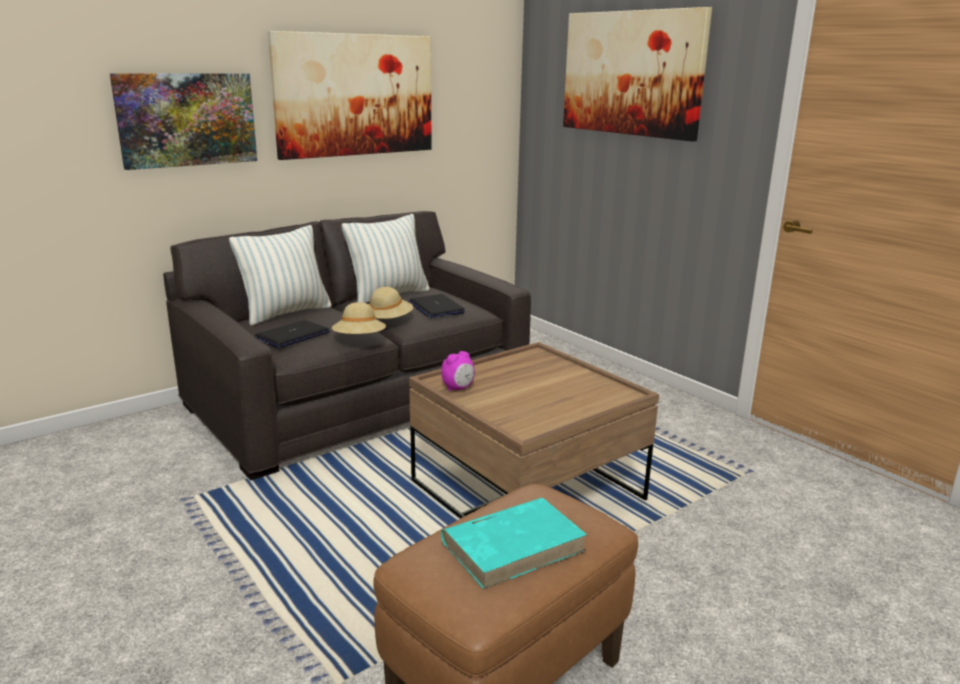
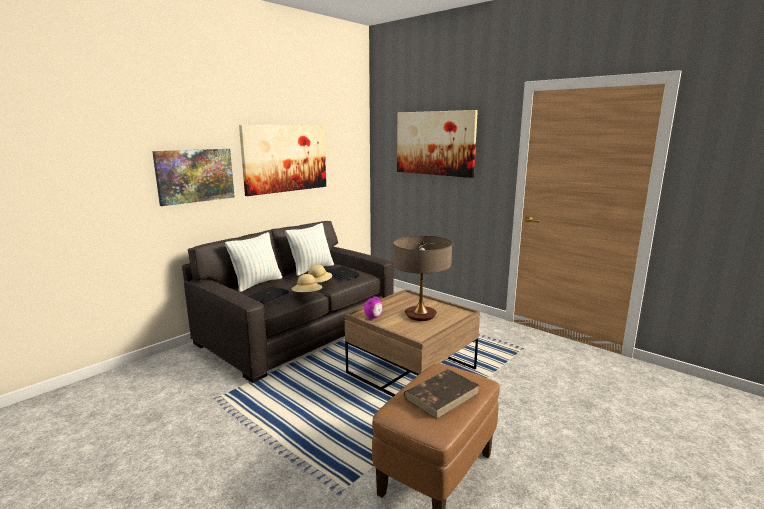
camera: 10 degrees left, 5 degrees down
(514, 546) = (442, 395): turquoise book -> brown book
(544, 392) = (420, 315): none -> table lamp

